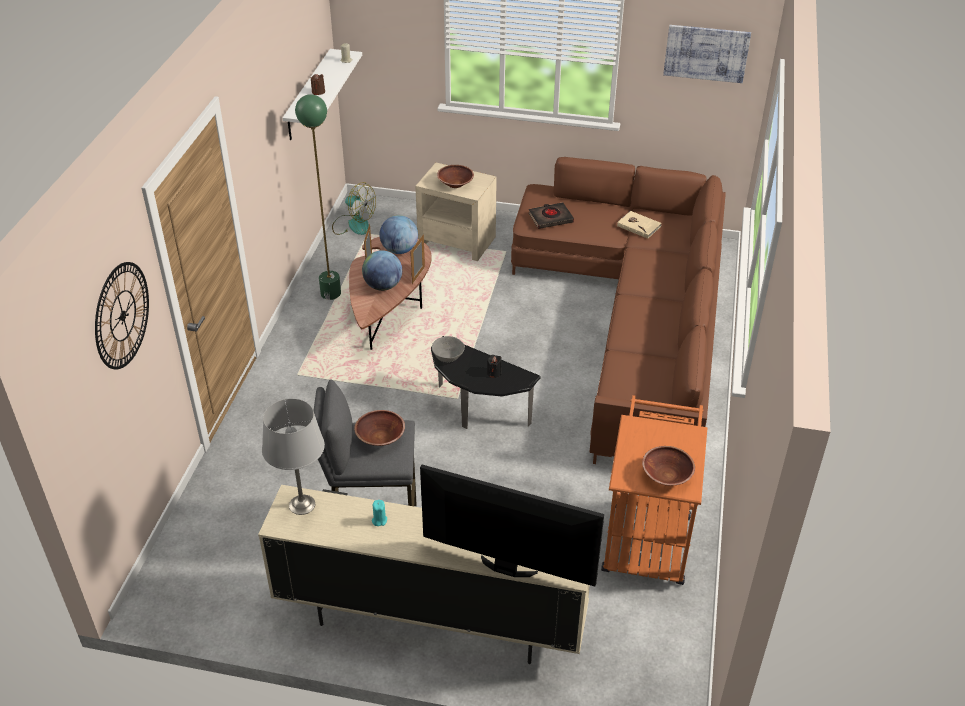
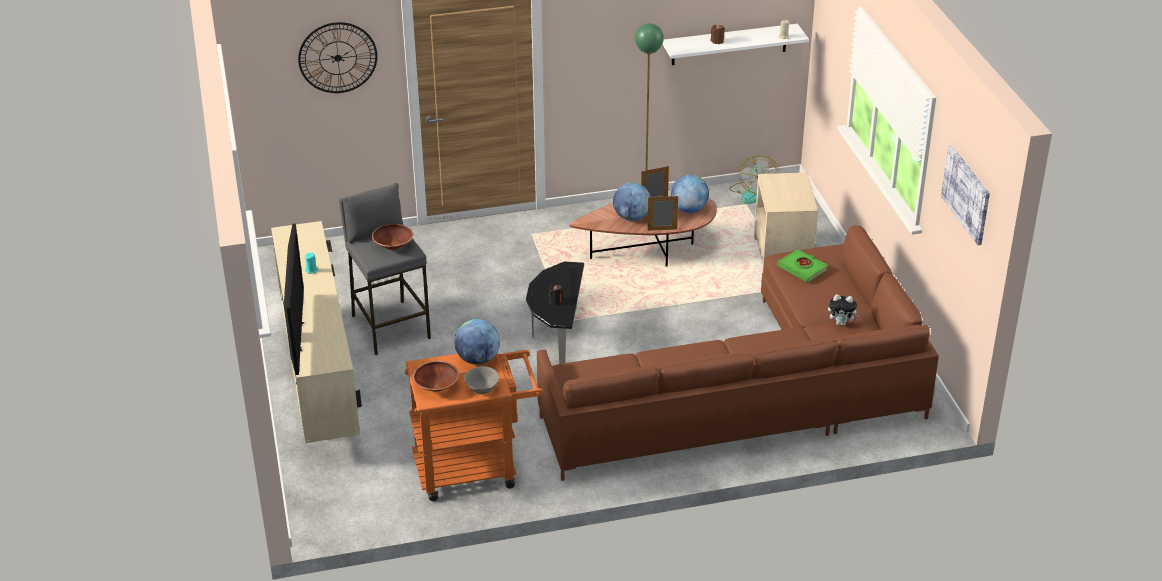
camera: 65 degrees right, 5 degrees down
(302, 505) = (307, 235): grey table lamp -> none
(448, 357) = (557, 273): grey bowl -> grey bowl (481, 388)
(455, 184) = (781, 193): brown bowl -> none
(550, 218) = (802, 268): black book -> green book
(636, 432) = (478, 359): none -> globe
(639, 226) = (841, 323): beige book -> plush toy

